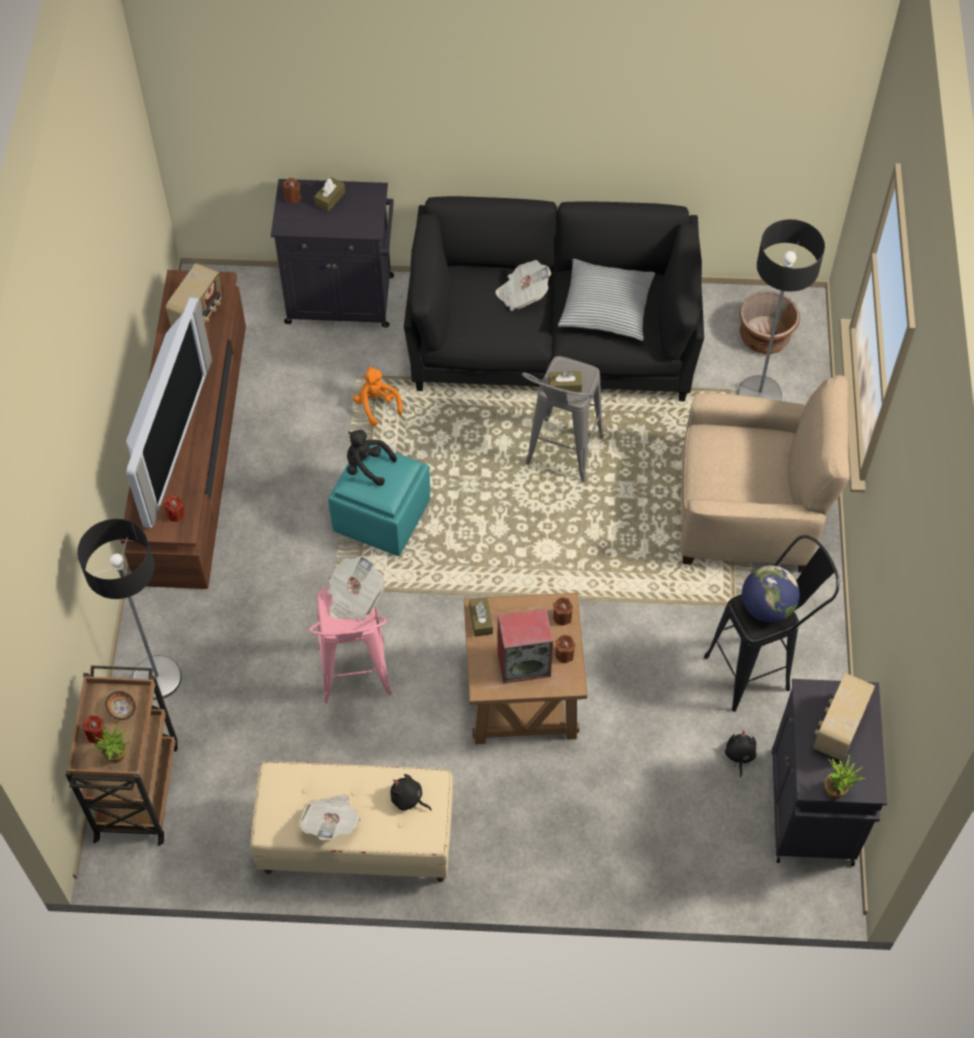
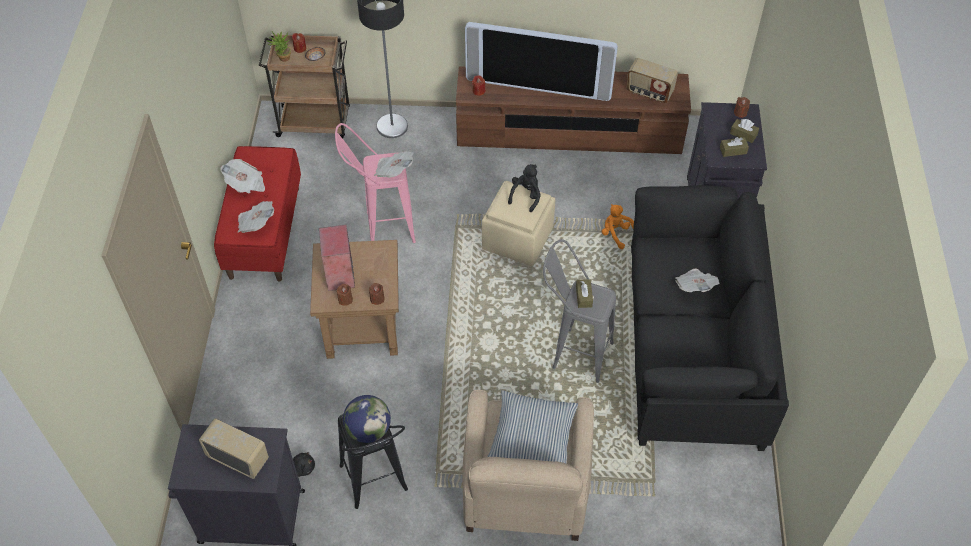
camera: 90 degrees right, 5 degrees down
(356, 841) = (264, 232): beige bench -> red bench
(377, 405) = (616, 234): orange plush toy -> orange plush toy turned 105 degrees counterclockwise
(381, 515) = (518, 239): turquoise ottoman -> beige ottoman
(408, 799) = (256, 223): black plush toy -> newspaper
(481, 620) = (378, 249): brown tissue box -> brown tissue box (733, 150)
(606, 307) = (689, 346): pillow -> pillow (533, 436)
(759, 395) = (651, 507): floor lamp -> none
(764, 337) = (717, 516): brown planter -> none
(837, 789) = (186, 453): potted plant -> none

